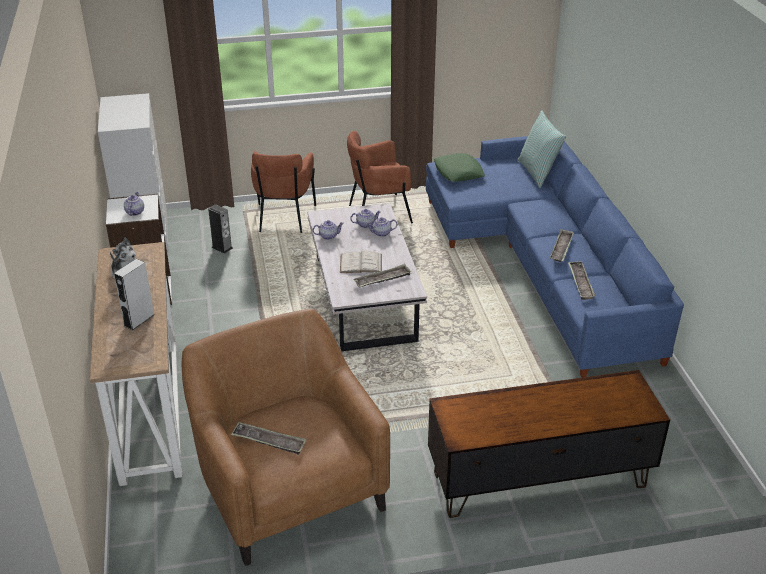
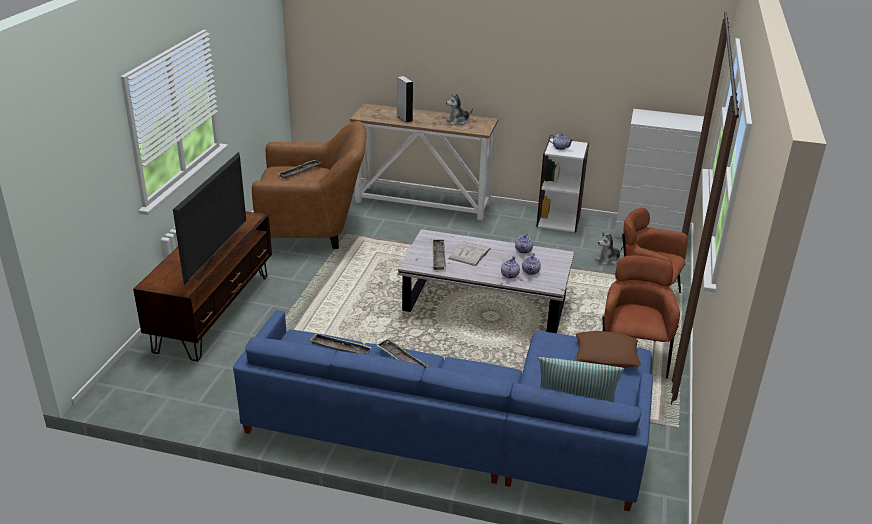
camera: 115 degrees right, 5 degrees down
(222, 247) = (608, 260): speaker -> plush toy
(458, 172) = (606, 355): green pillow -> brown pillow
(559, 388) = (217, 259): none -> television

